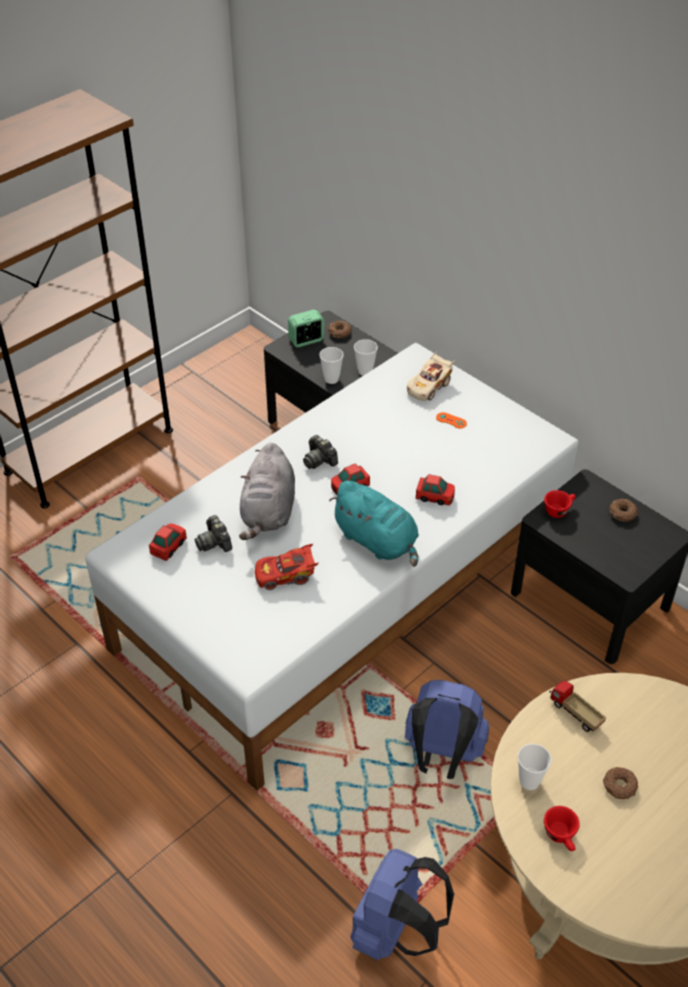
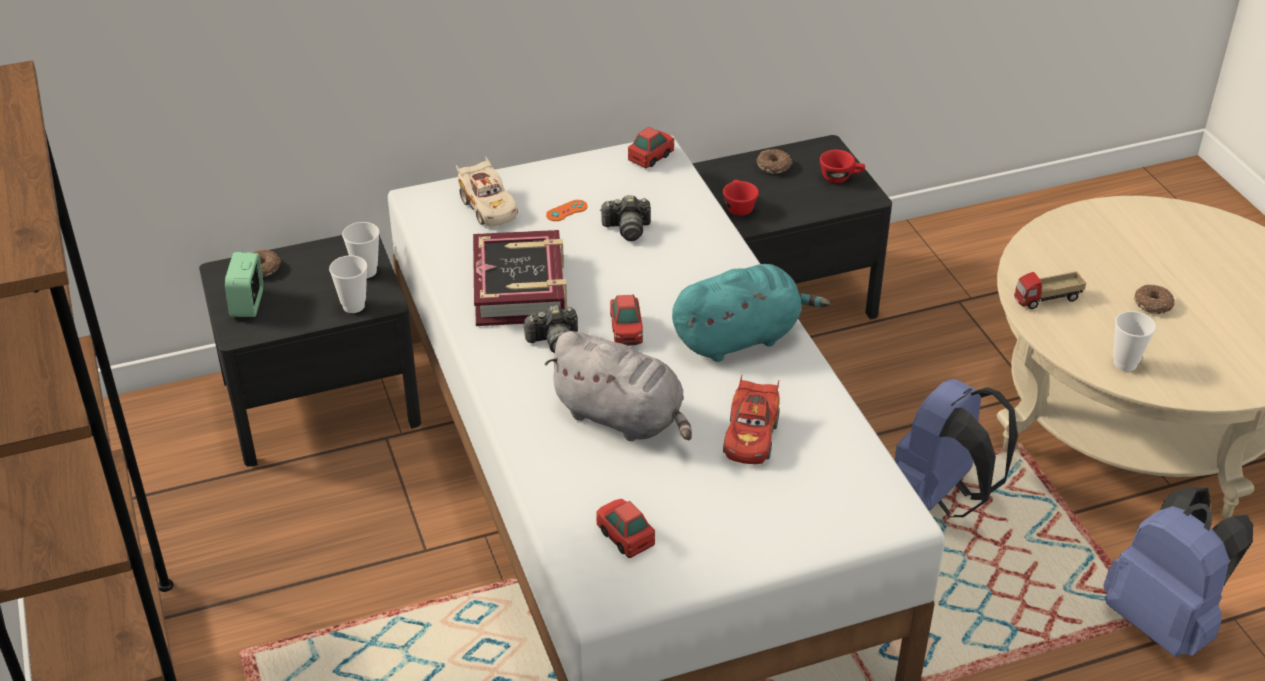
camera: 65 degrees left, 5 degrees down
(214, 542) = (646, 486): camera -> camera (627, 229)
(359, 428) = (520, 289): none -> book
(435, 497) = (694, 267): toy car -> toy car (651, 157)
(561, 837) = (1203, 366): red cup -> red cup (840, 177)

